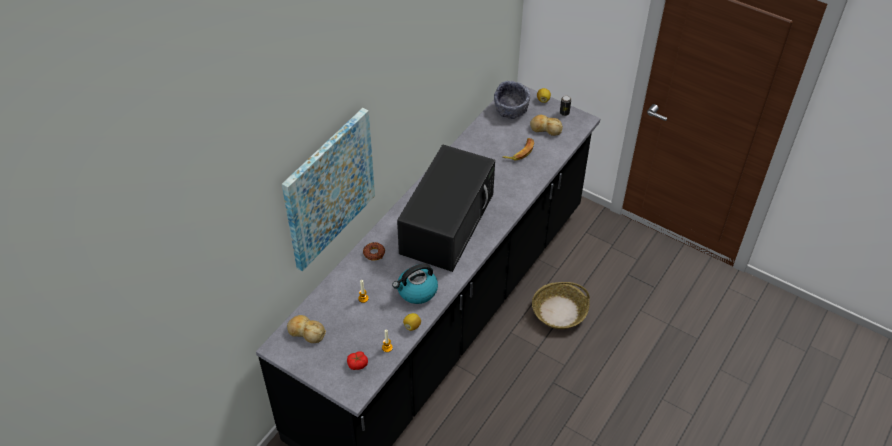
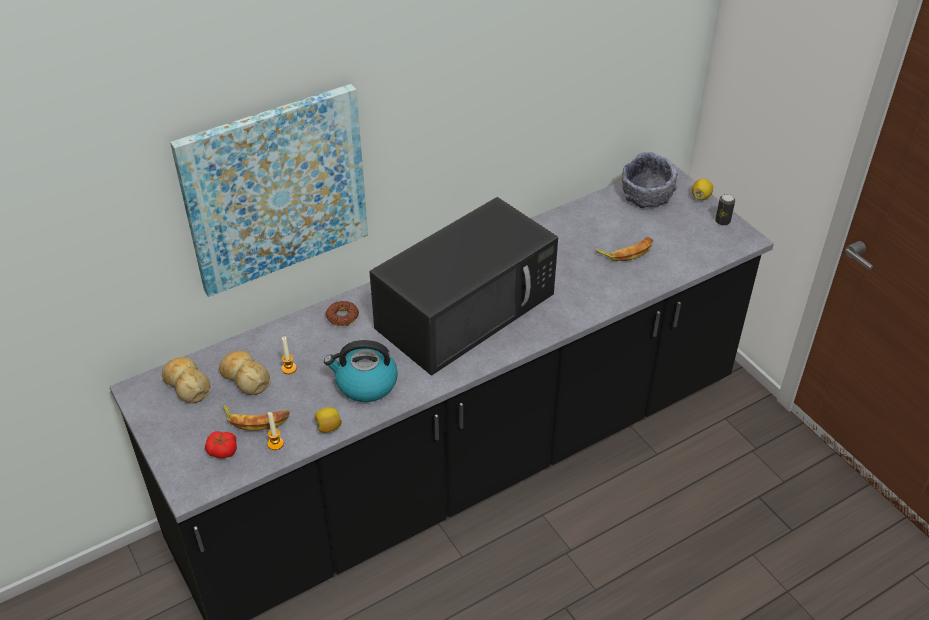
camera: 25 degrees right, 5 degrees down
(365, 337) = (256, 419): none -> banana
(545, 128) = (682, 233): bread -> bread (245, 378)
(559, 311) = (628, 512): basket -> none

